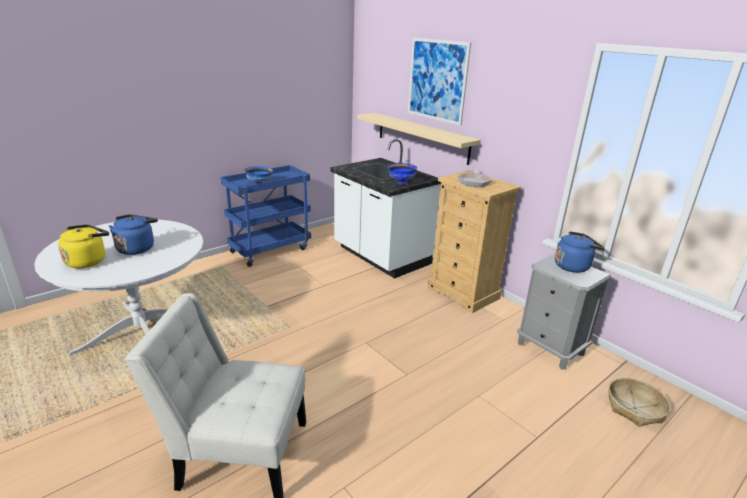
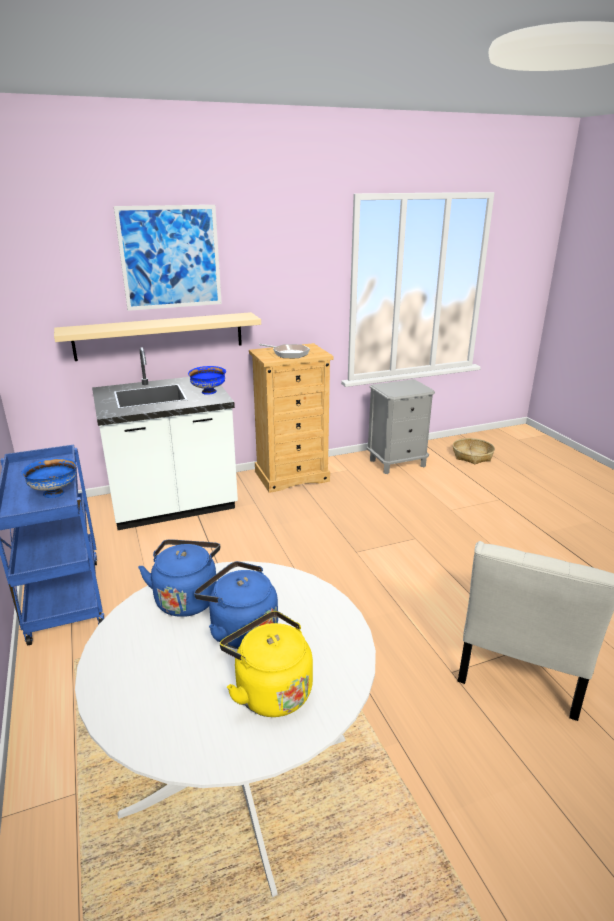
camera: 70 degrees left, 0 degrees up
(573, 266) = (398, 385): blue kettle -> blue kettle (187, 598)

